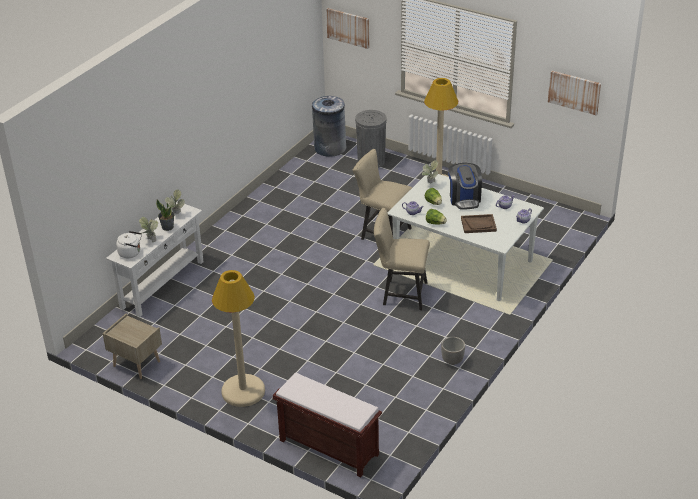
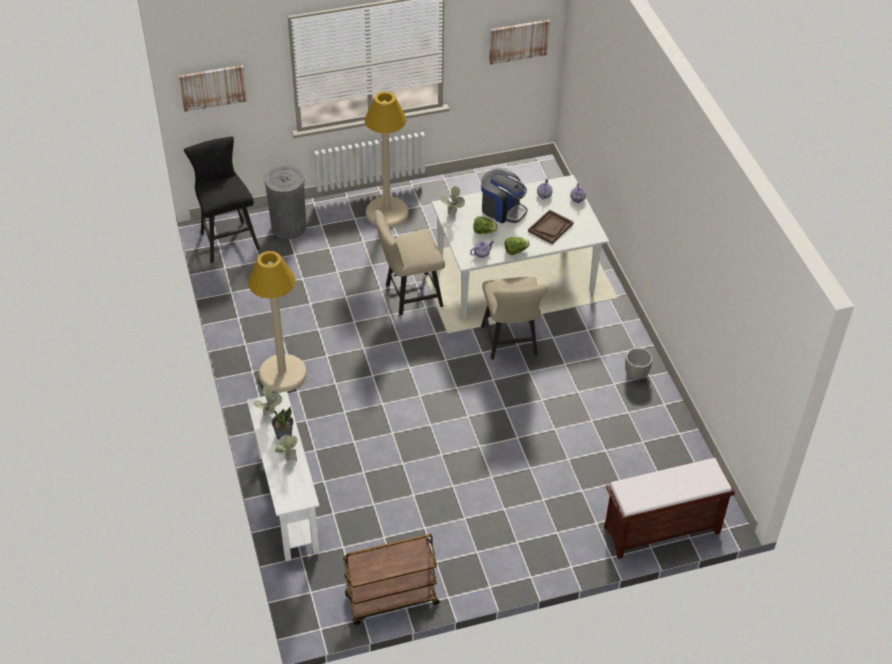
camera: 50 degrees left, 10 degrees up
(131, 253) = (293, 489): white kettle -> none
(136, 364) = (391, 600): beige nightstand -> brown cart
(243, 391) = (523, 542): beige floor lamp -> beige floor lamp (282, 374)
(330, 148) = (227, 239): grey trash can -> black stool
(401, 294) = (511, 344): beige chair -> beige chair turned 60 degrees counterclockwise

